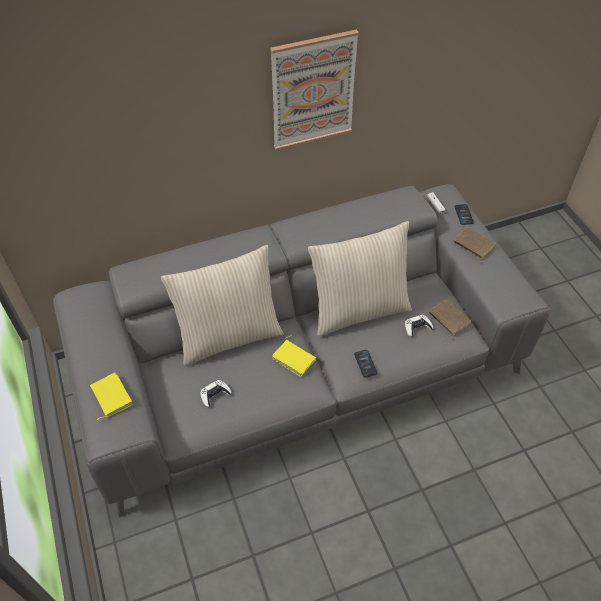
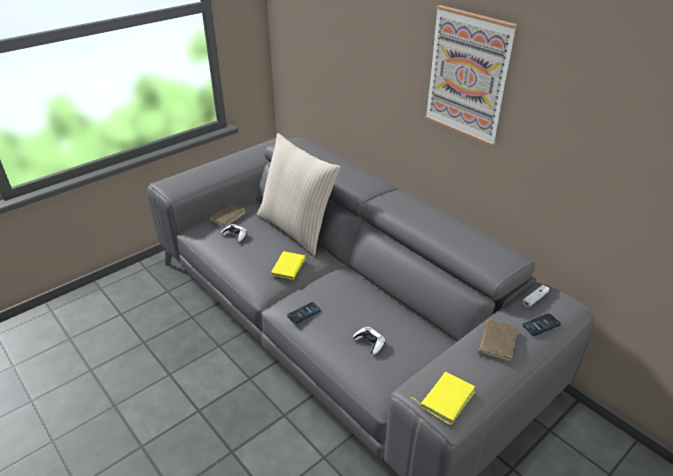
camera: 70 degrees right, 15 degrees down
(110, 397) = (198, 174): yellow book -> yellow book (445, 398)
(359, 310) = (368, 295): beige pillow -> none
(448, 319) = (396, 366): brown book -> brown book (227, 217)

